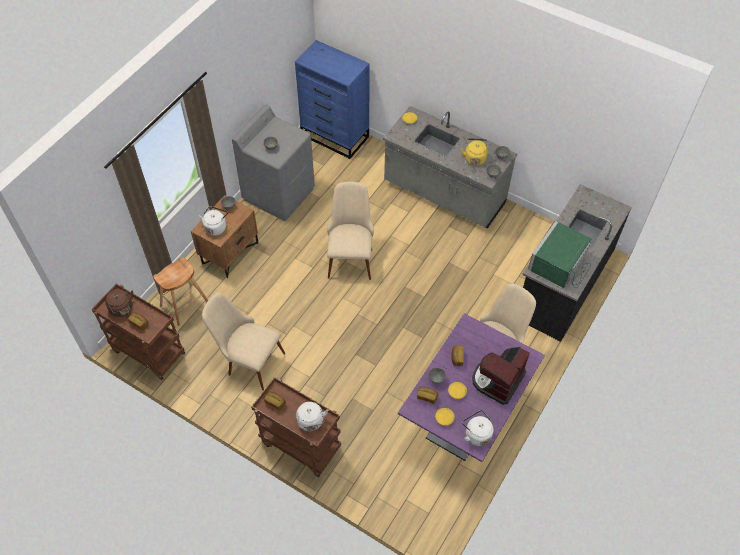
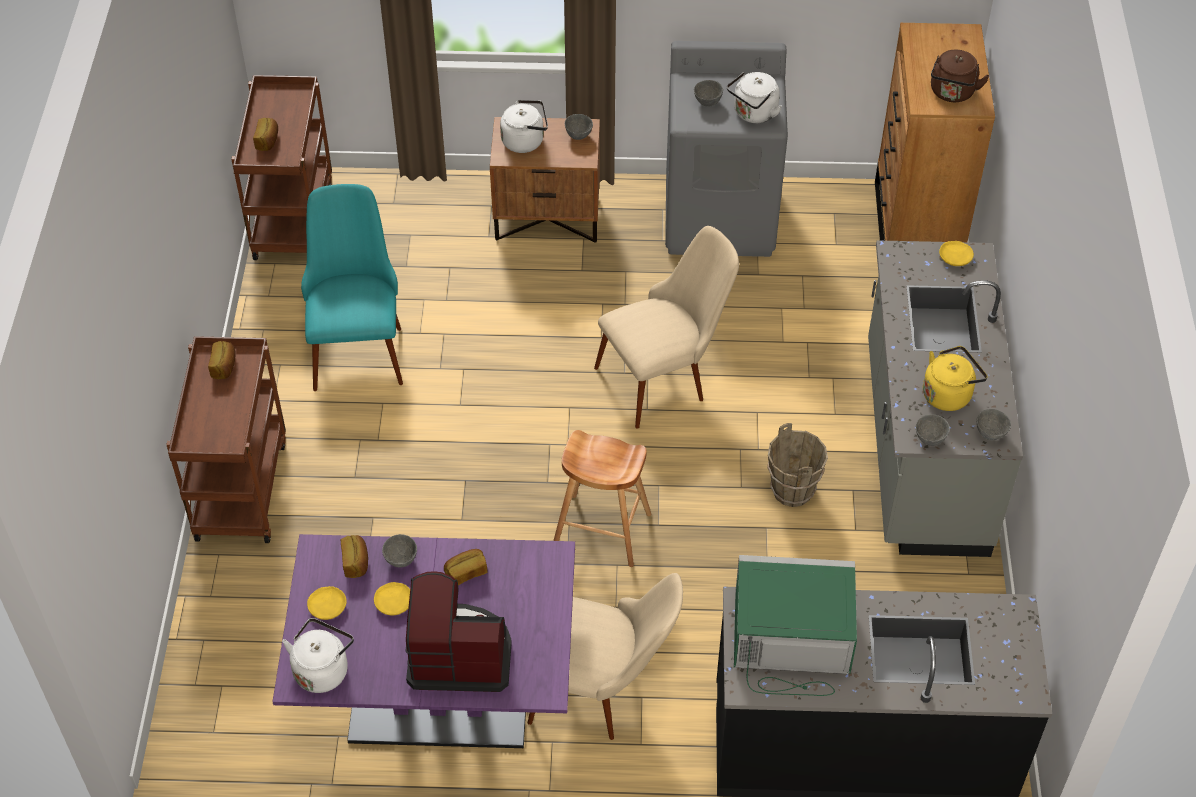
camera: 60 degrees right, 5 degrees down
(122, 309) = (280, 110): brown kettle -> brown kettle (952, 93)
(185, 304) = (407, 216): brown stool -> brown stool (602, 530)
(248, 360) = (357, 344): beige chair -> turquoise chair
(311, 422) = (213, 428): white kettle -> white kettle (753, 114)
(335, 136) = (915, 228): blue dresser -> brown dresser
(436, 244) = (793, 490): none -> brown bucket

